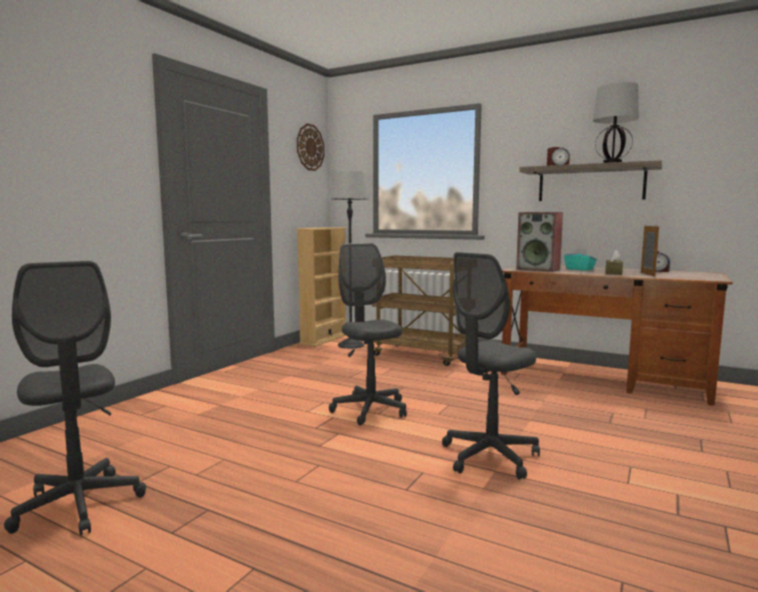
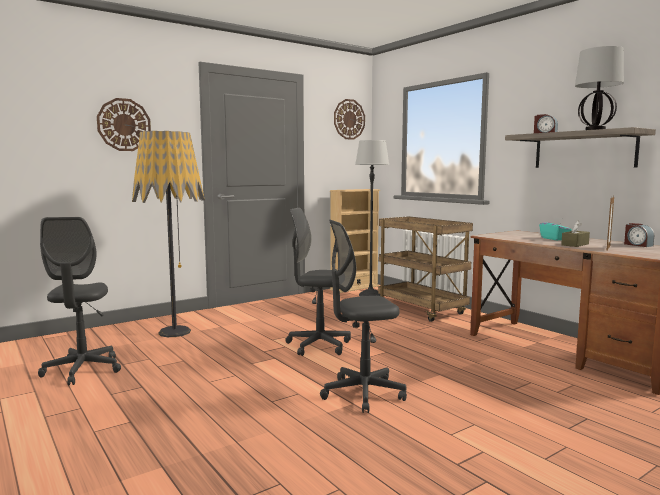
camera: 25 degrees right, 0 degrees up
(57, 129) = (124, 125): none -> wall clock
(164, 422) = (174, 332): none -> floor lamp
(370, 410) = (318, 345): grey office chair -> grey office chair turned 75 degrees counterclockwise
(539, 269) = (510, 236): speaker -> none

